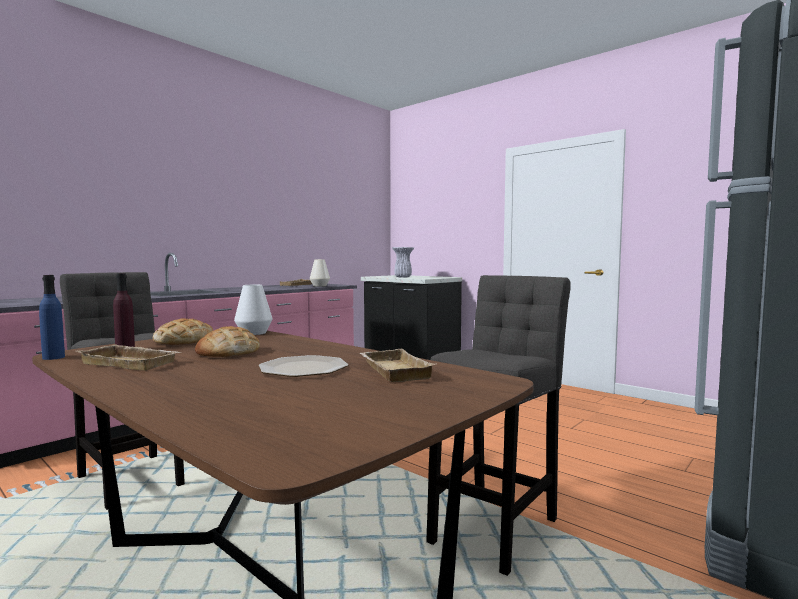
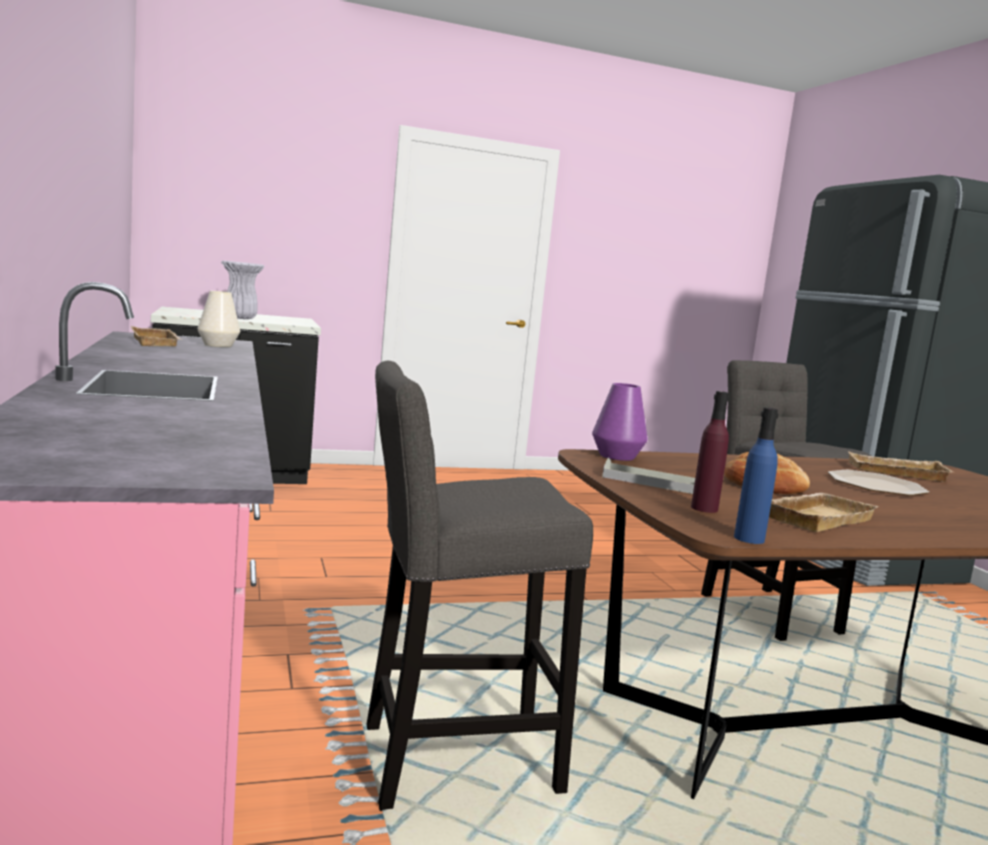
camera: 60 degrees left, 5 degrees up
(184, 341) = (654, 483): bread -> grey tray
(254, 333) = (617, 456): white vase -> purple vase

